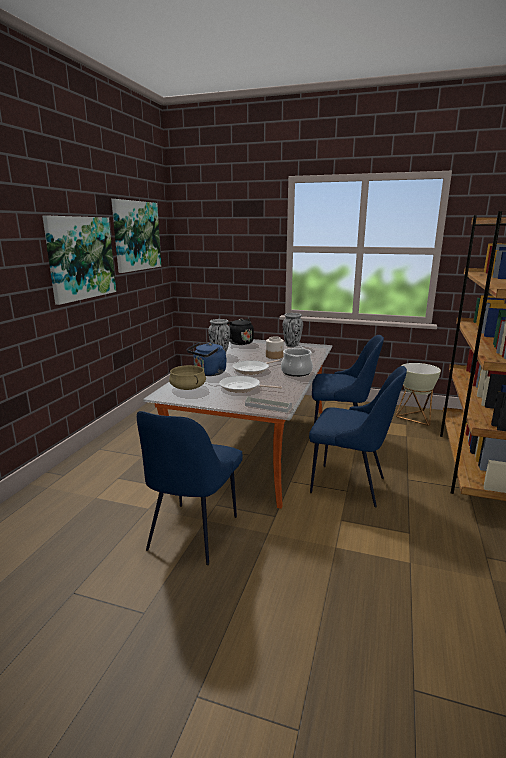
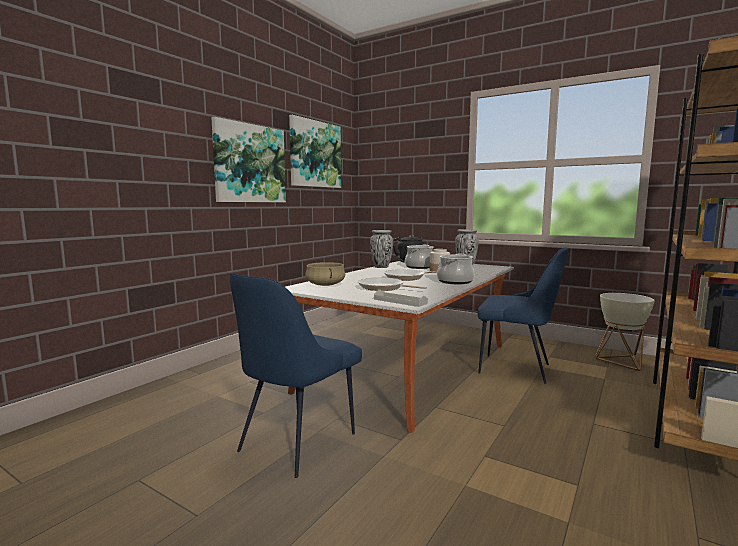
camera: 15 degrees right, 10 degrees down
(208, 373) = (357, 277): blue kettle -> none
(254, 351) = (419, 267): none -> cooking pot
(348, 485) = (508, 420): blue chair -> none

